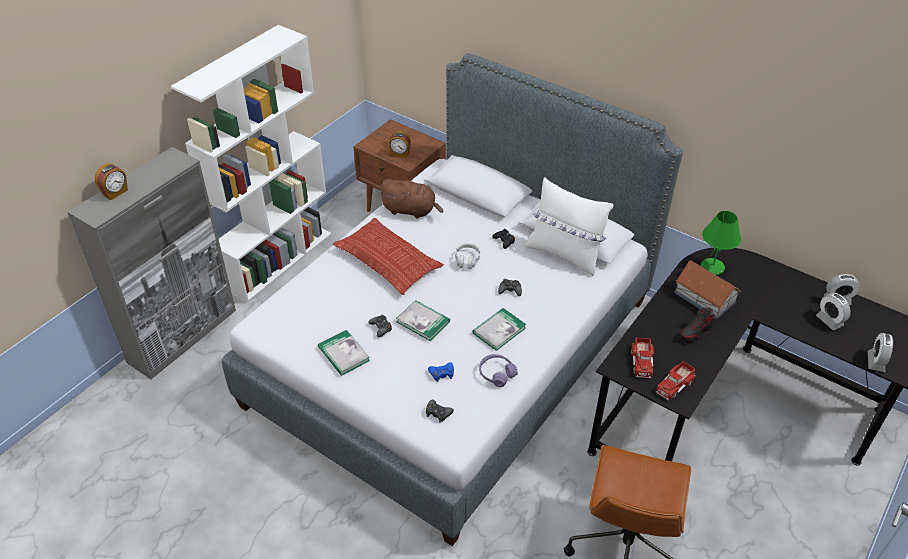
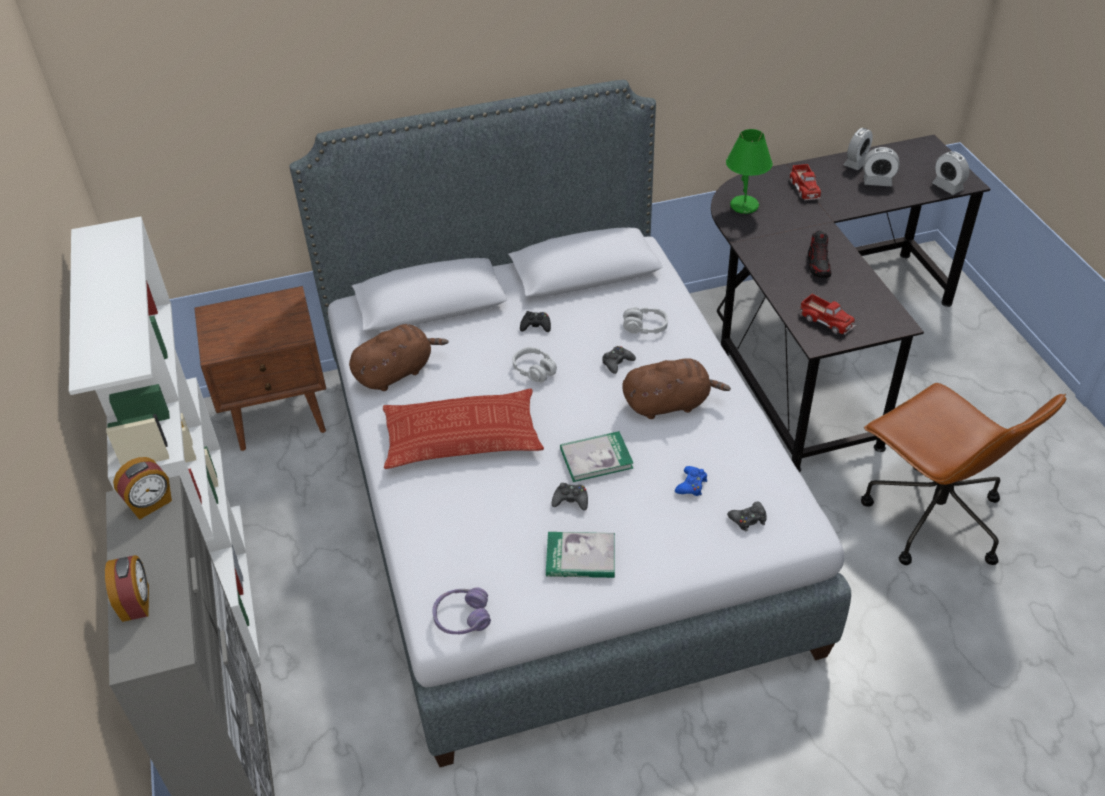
camera: 50 degrees left, 0 degrees up
(400, 154) = (272, 333): alarm clock -> alarm clock (150, 504)
(496, 374) = (732, 440): purple headphones -> purple headphones (462, 617)
(499, 330) = (669, 404): book -> brown plush toy
(554, 286) = (645, 327): none -> grey headphones
(565, 254) = (606, 293): white pillow -> none
(674, 385) = (874, 316): toy truck -> toy truck (805, 188)
(704, 297) = (778, 233): toy house -> none

